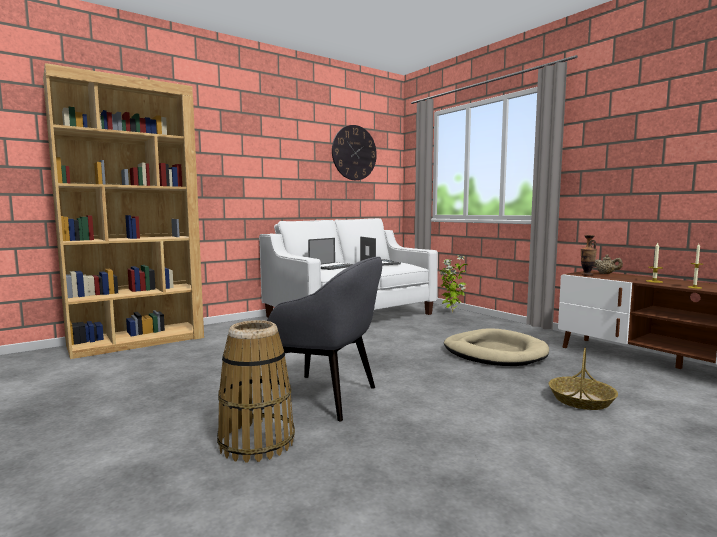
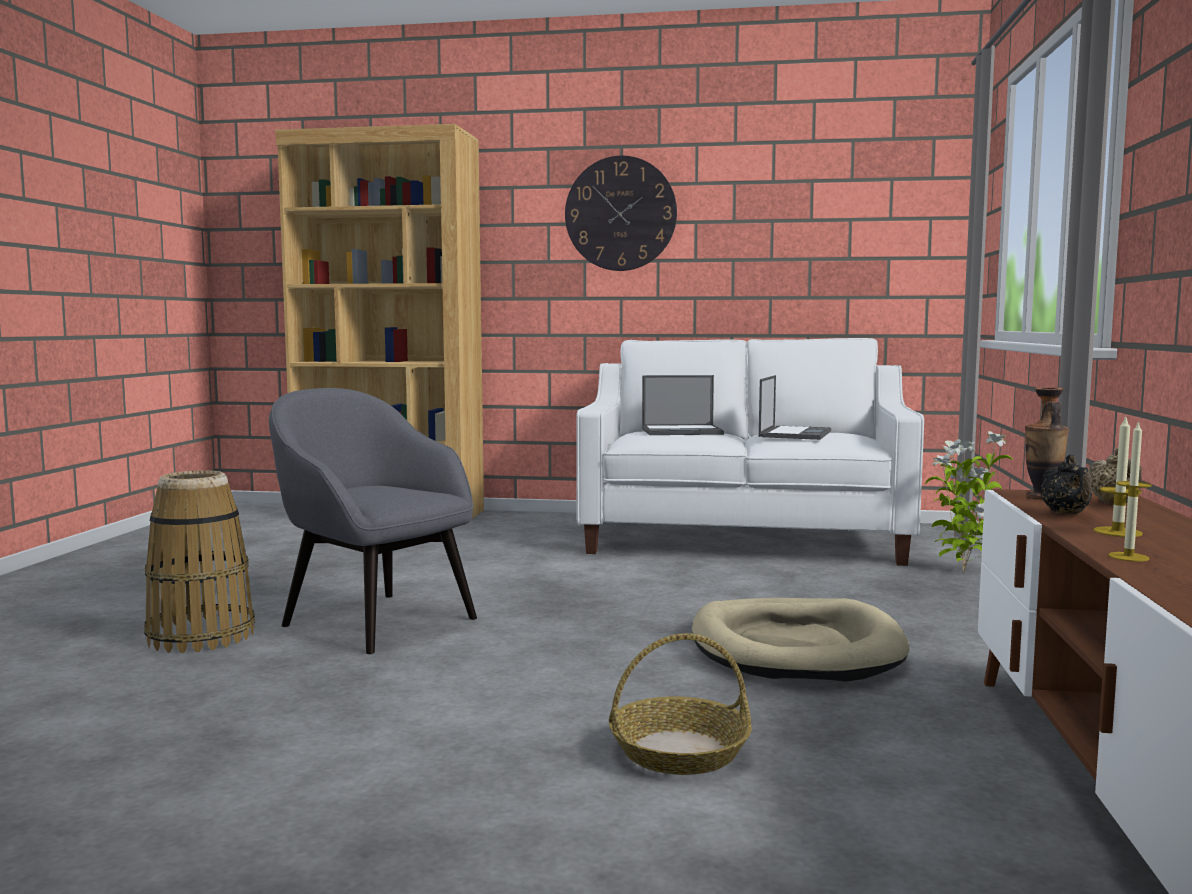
camera: 45 degrees right, 0 degrees up
(324, 396) = (376, 621): grey armchair -> grey armchair turned 150 degrees clockwise
(354, 153) = (832, 196): wall clock -> wall clock (620, 213)
(619, 278) = (1066, 514): none -> black teapot

